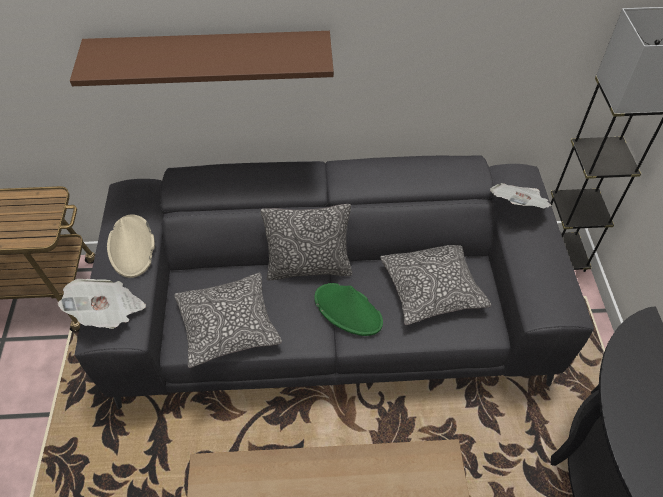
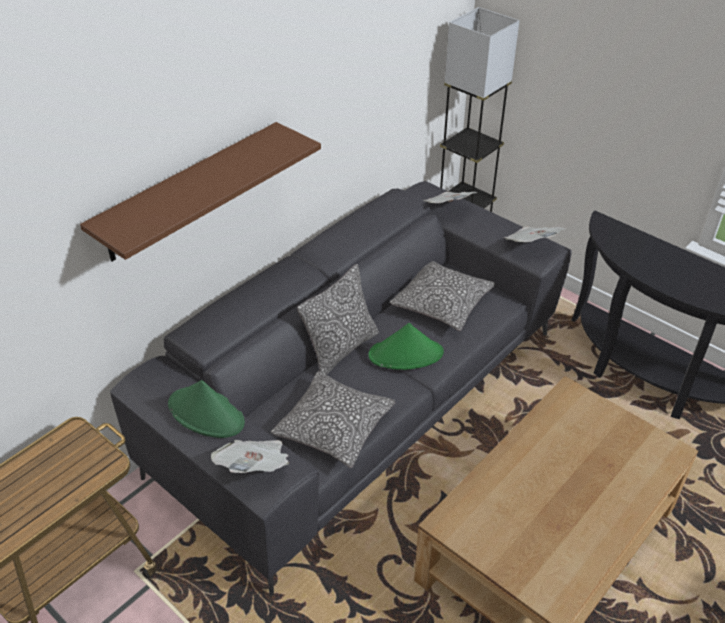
camera: 45 degrees left, 10 degrees down
(131, 247) = (206, 414): beige hat -> green hat
(551, 295) = (531, 245): none -> newspaper

